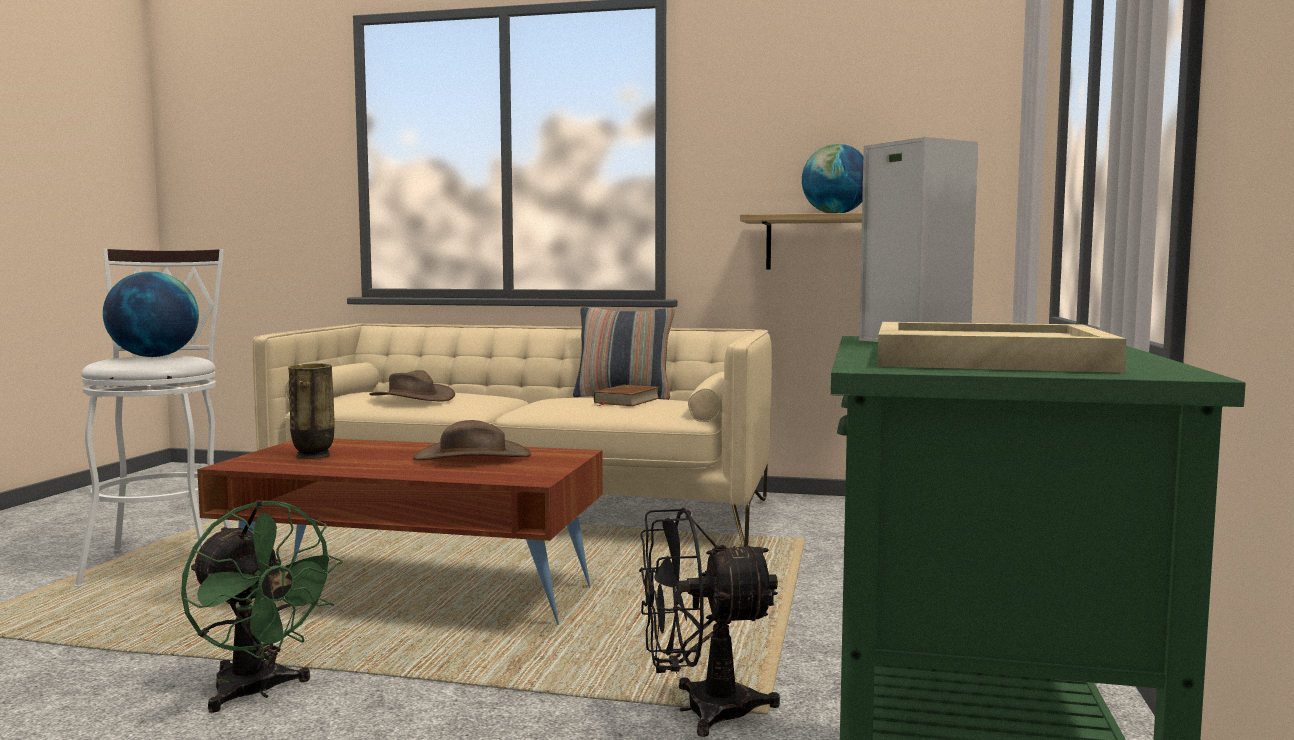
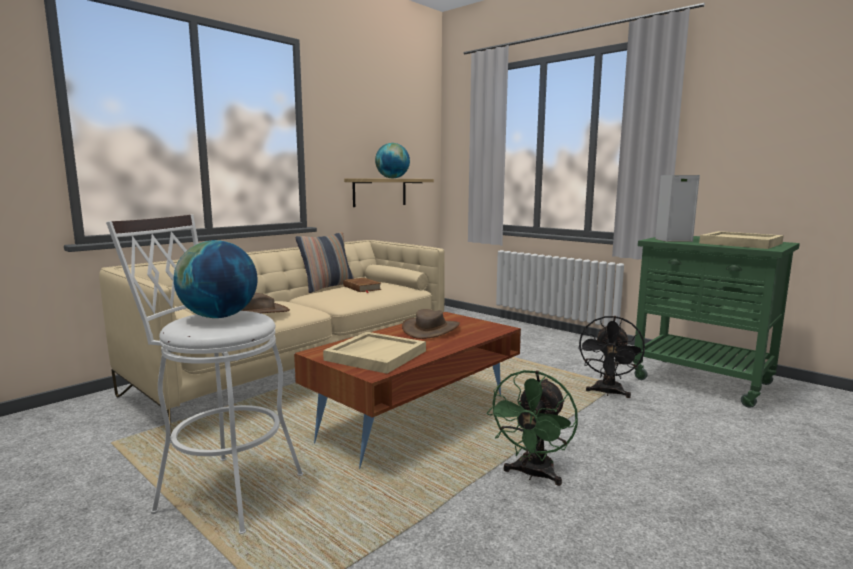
camera: 60 degrees left, 5 degrees up
(257, 692) = (532, 474): green fan -> green fan turned 135 degrees clockwise
(314, 456) = (375, 355): vase -> beige tray

